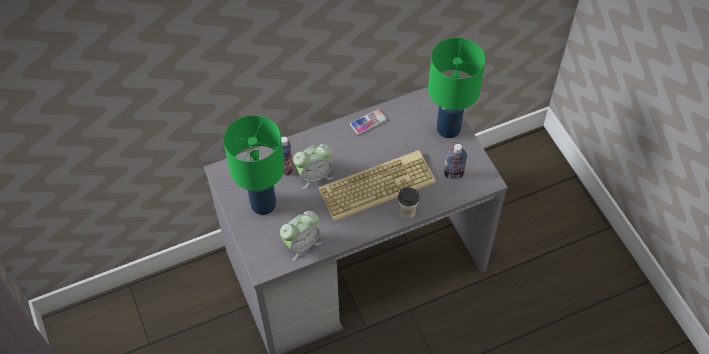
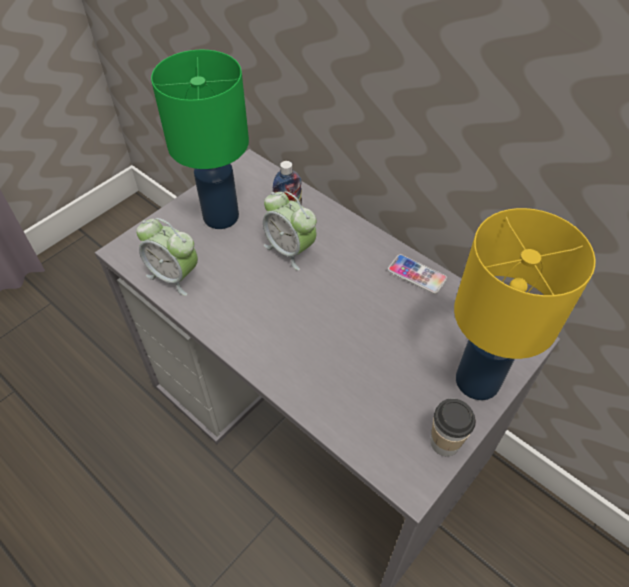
camera: 65 degrees right, 5 degrees down
(377, 184) = (315, 324): keyboard -> none
(407, 212) = (285, 381): cup -> cup (444, 442)
(448, 128) = (478, 379): green table lamp -> yellow table lamp
(453, 174) = (392, 421): bottle -> none

